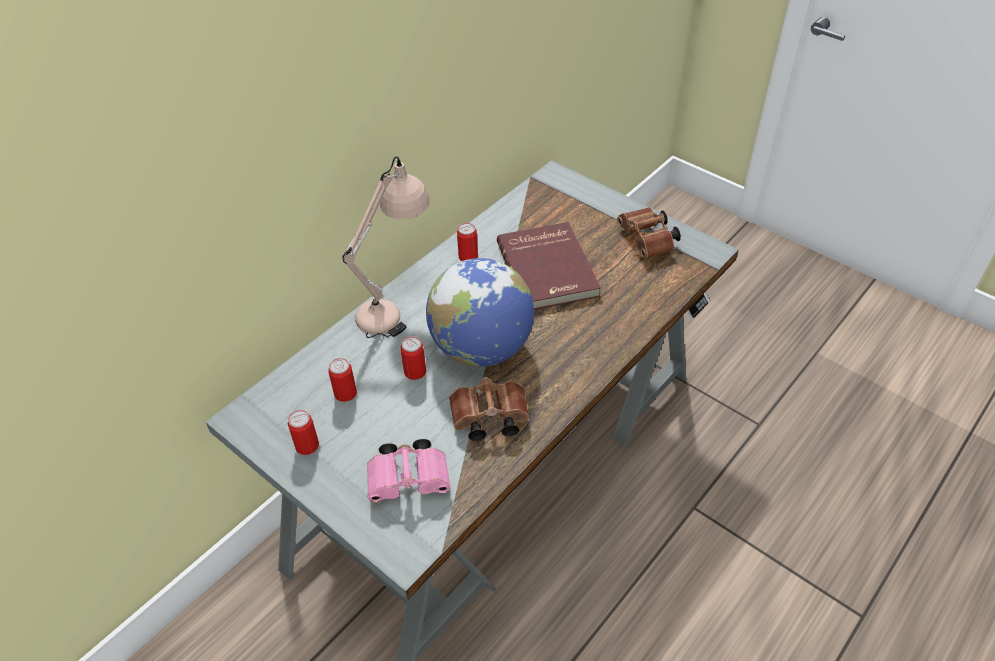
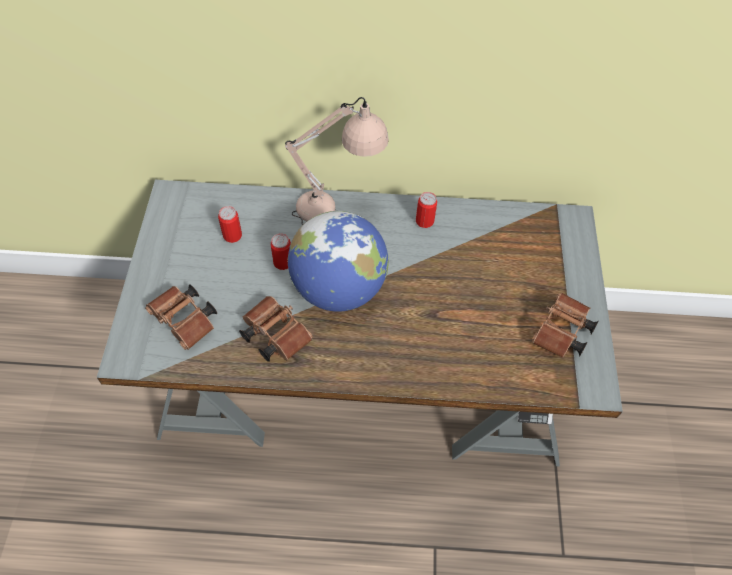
camera: 50 degrees right, 10 degrees up
(307, 445) = (173, 244): can -> none
(411, 480) = (186, 322): pink binoculars -> brown binoculars
(549, 269) = (461, 281): red book -> none

